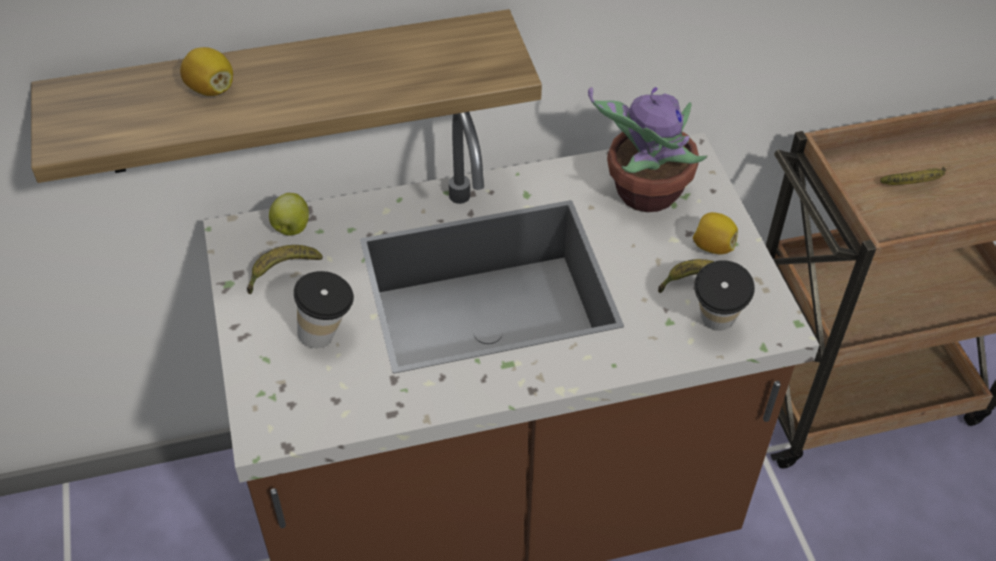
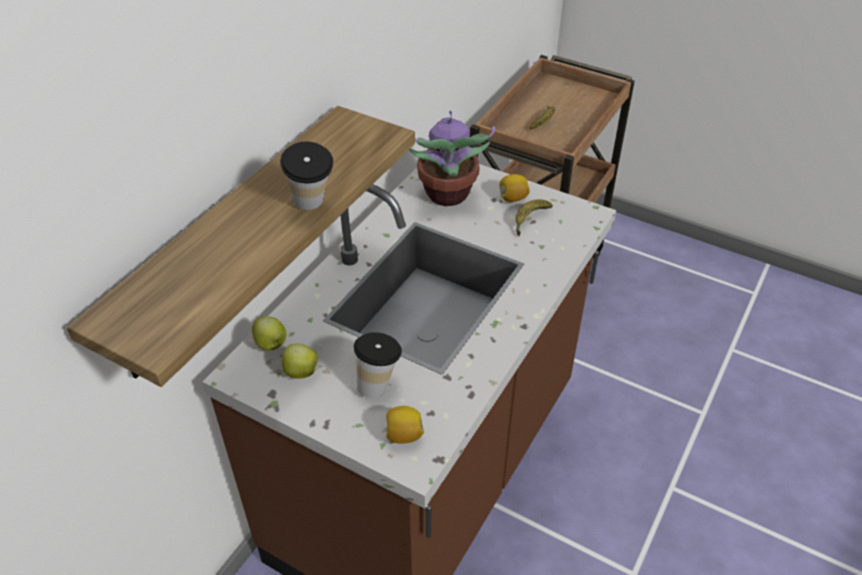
camera: 45 degrees left, 5 degrees down
(211, 89) = (217, 248): lemon -> lemon (403, 435)
(282, 272) = (300, 372): banana -> apple
(715, 326) = (564, 233): cup -> cup (312, 207)

